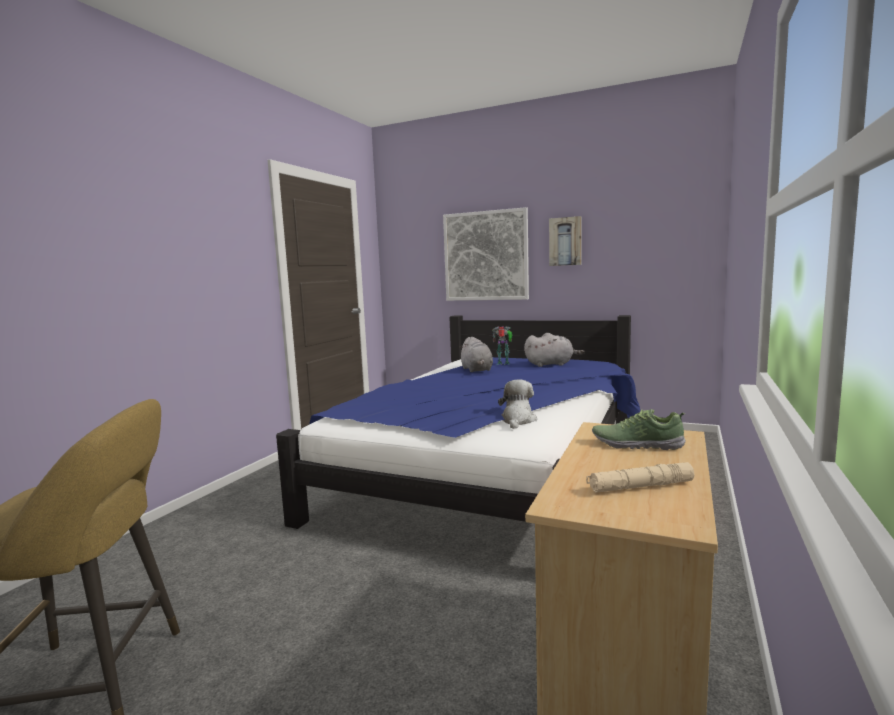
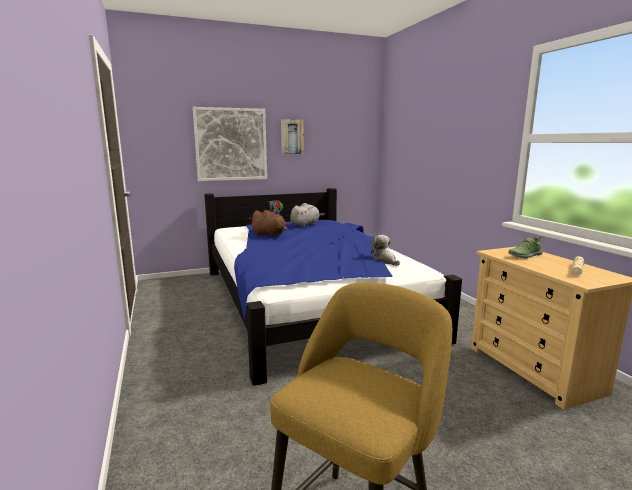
camera: 45 degrees left, 5 degrees up
(476, 370) = (270, 235): grey plush toy -> brown plush toy

